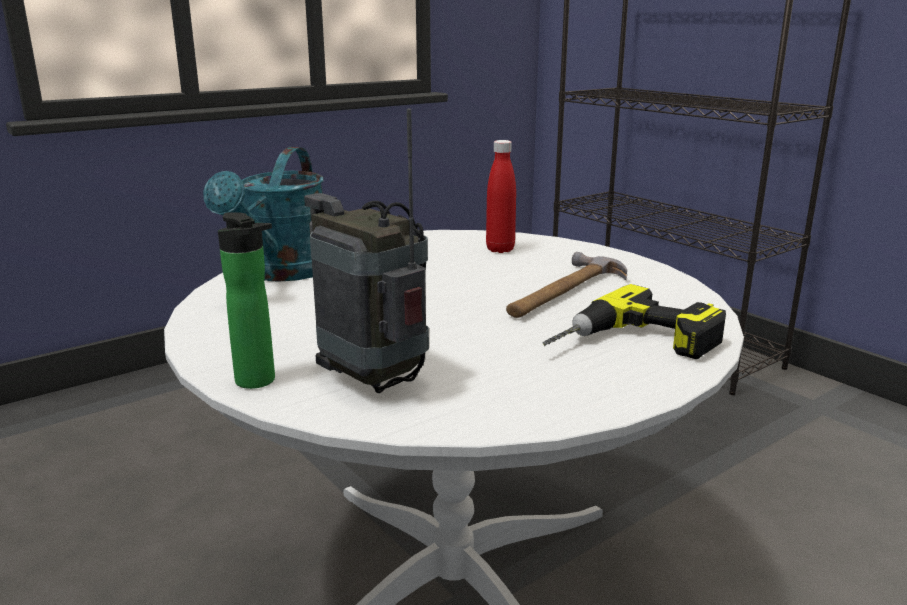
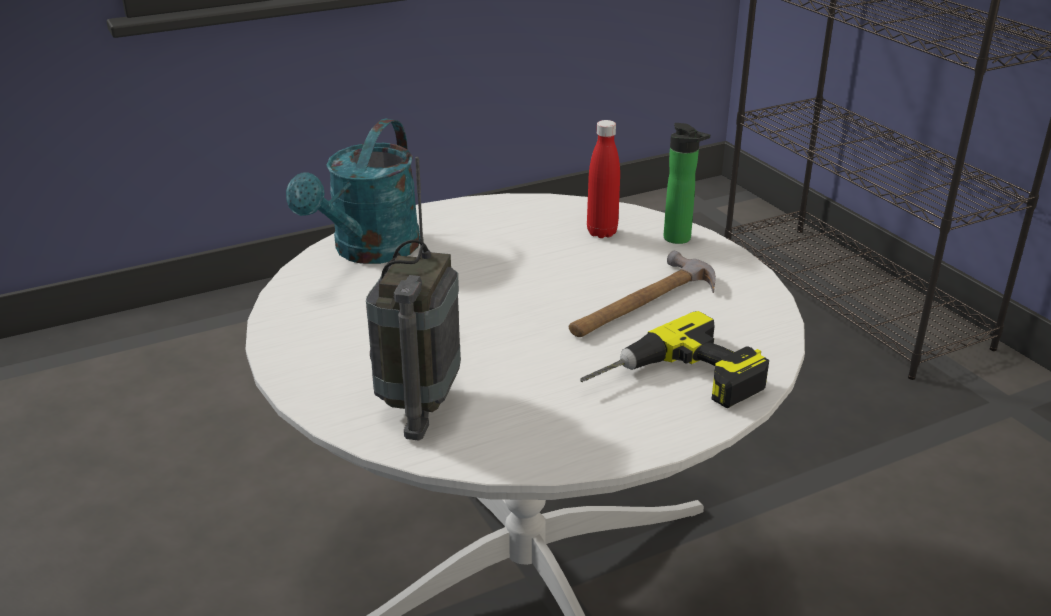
camera: 10 degrees right, 10 degrees up
(259, 382) = (320, 394): bottle -> bottle (680, 239)
(373, 380) = (419, 403): radio -> radio turned 135 degrees counterclockwise

